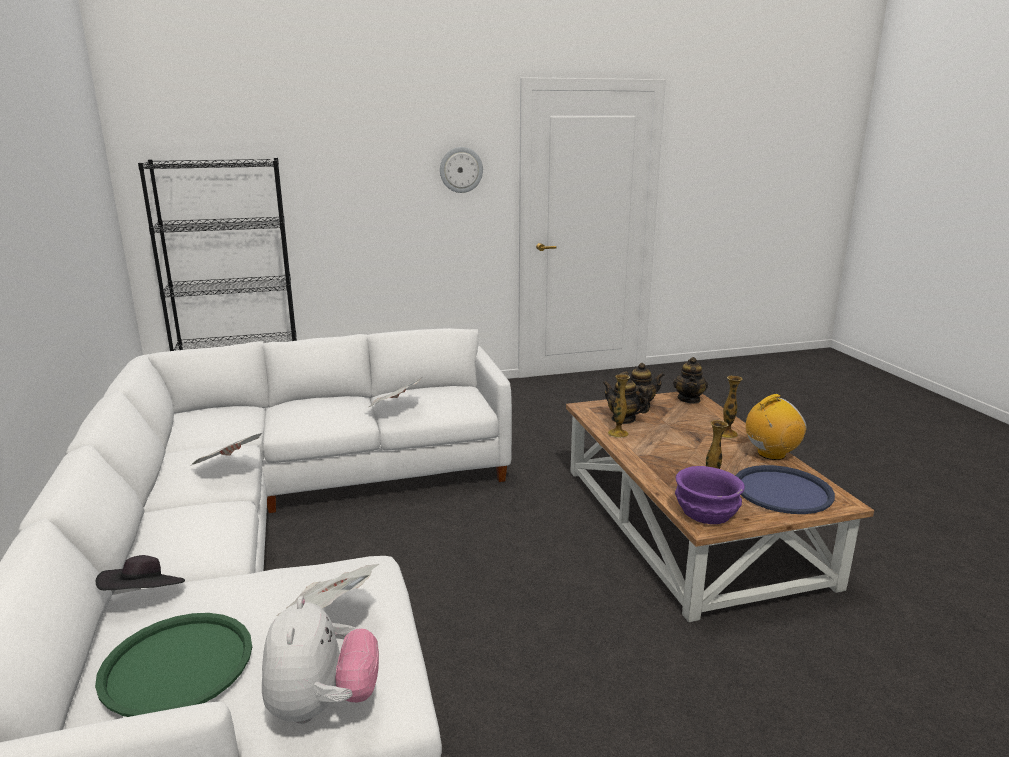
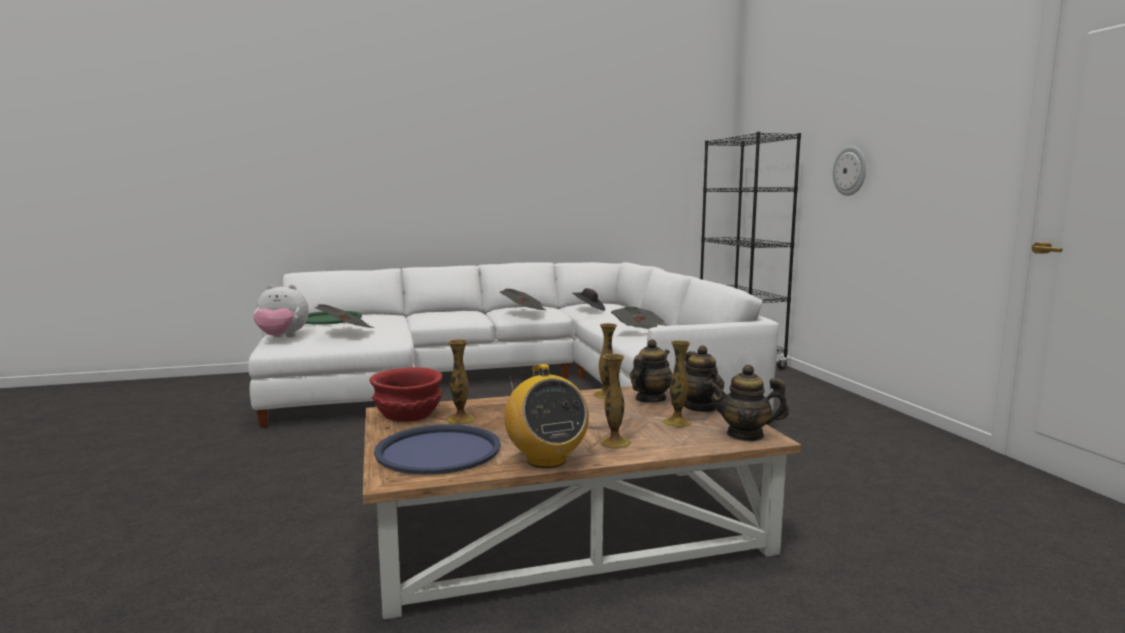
camera: 90 degrees right, 10 degrees down
(145, 596) = (391, 315): black hat -> black hat (589, 309)
(461, 170) = (952, 132): wall clock -> wall clock (850, 171)
(675, 414) = (677, 423): none -> vase
(705, 513) = (409, 414): purple bowl -> red bowl

